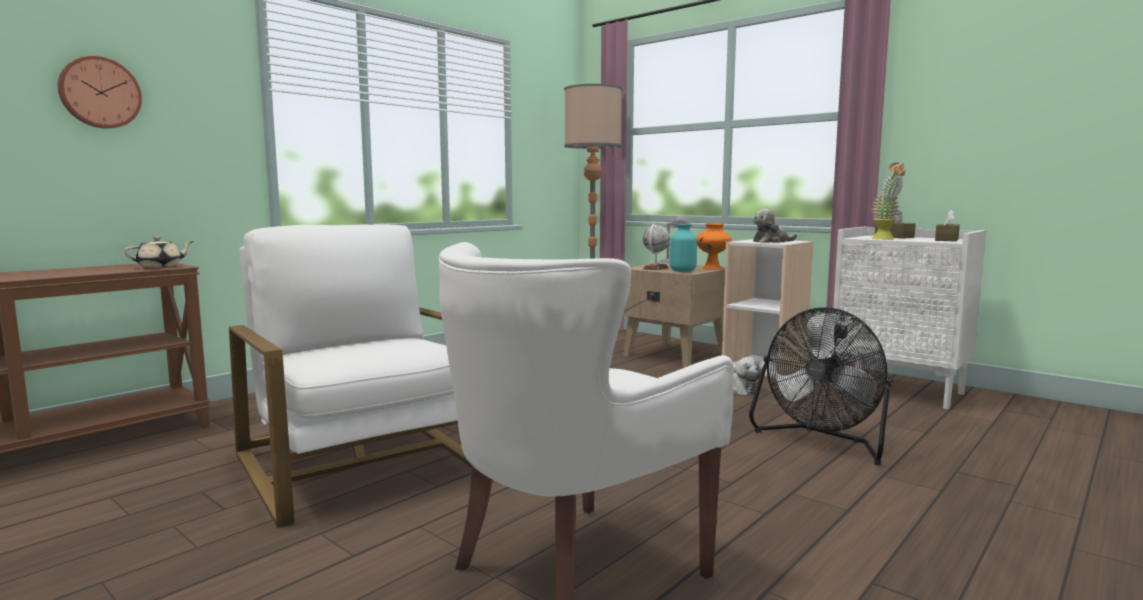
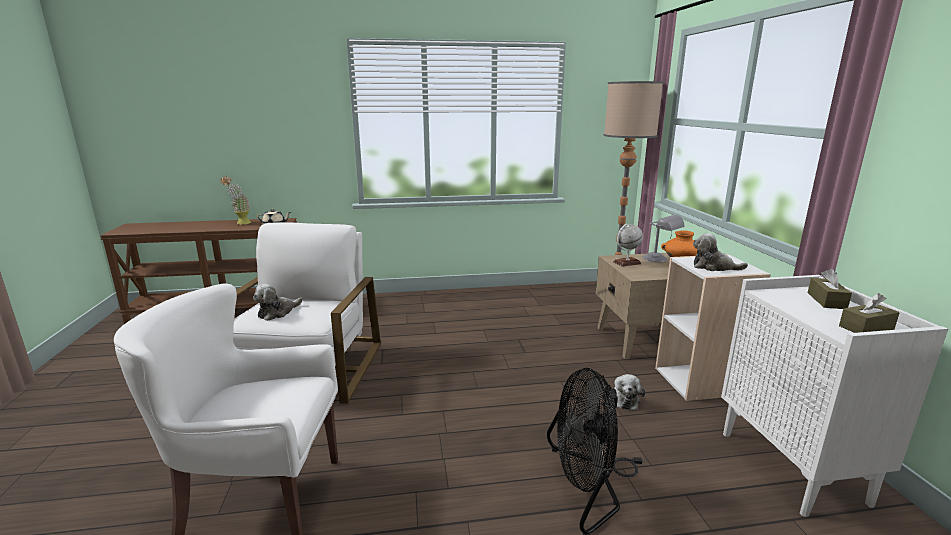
camera: 40 degrees right, 10 degrees up
(100, 93) = (260, 124): wall clock -> none
(362, 352) = (277, 312): none -> plush toy
(682, 271) = (638, 273): turquoise vase -> none
(886, 239) = (787, 305): potted plant -> potted plant (240, 223)

